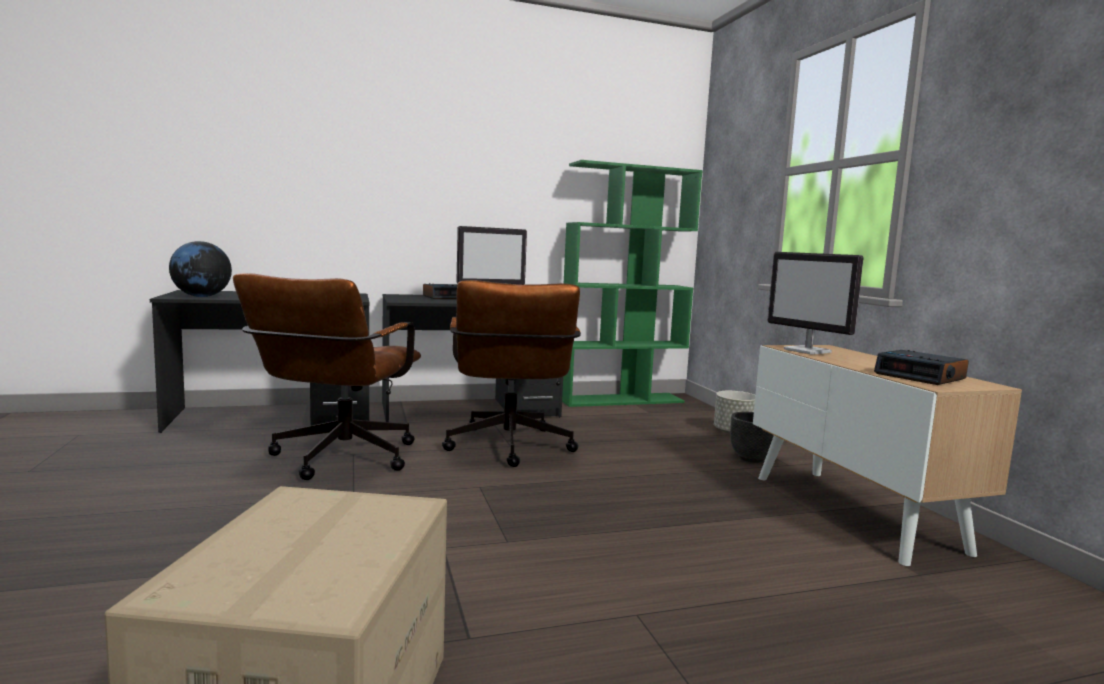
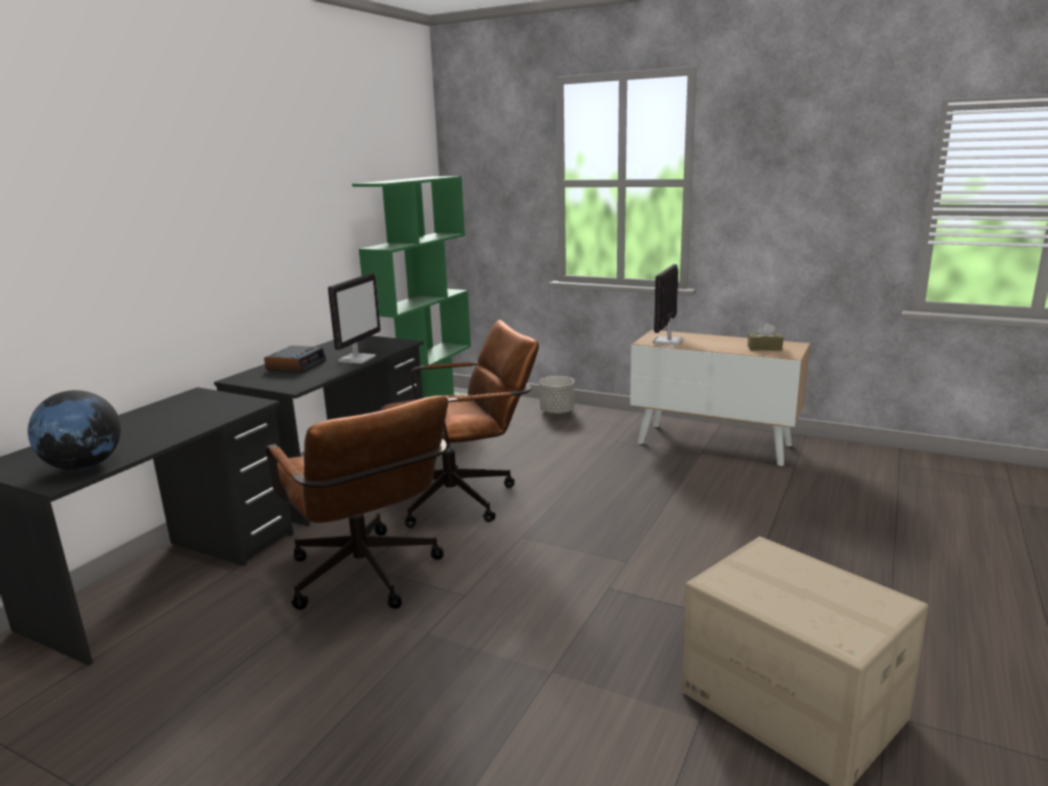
camera: 45 degrees left, 10 degrees up
(509, 449) = (464, 497): brown office chair -> brown office chair turned 60 degrees counterclockwise
(750, 458) = (606, 430): black planter -> none
(808, 351) = (667, 342): monitor -> monitor turned 105 degrees clockwise
(920, 376) = (764, 348): alarm clock -> brown tissue box

